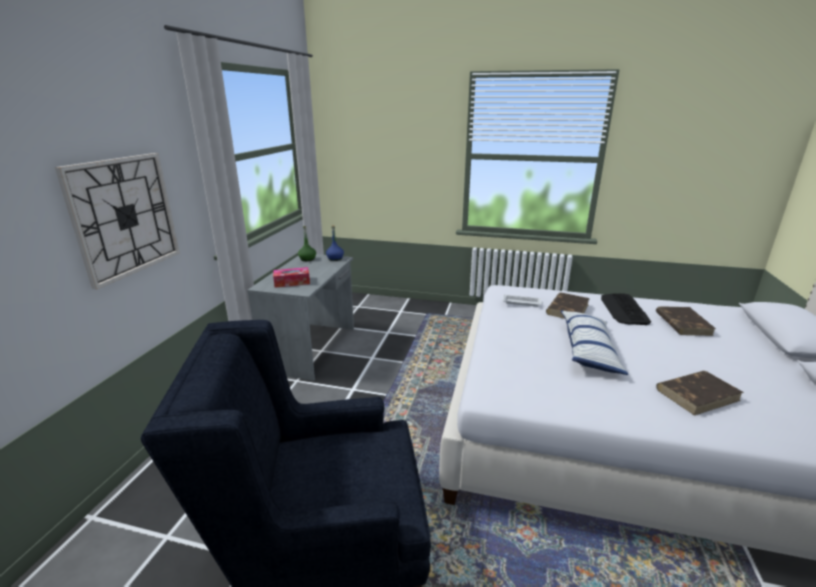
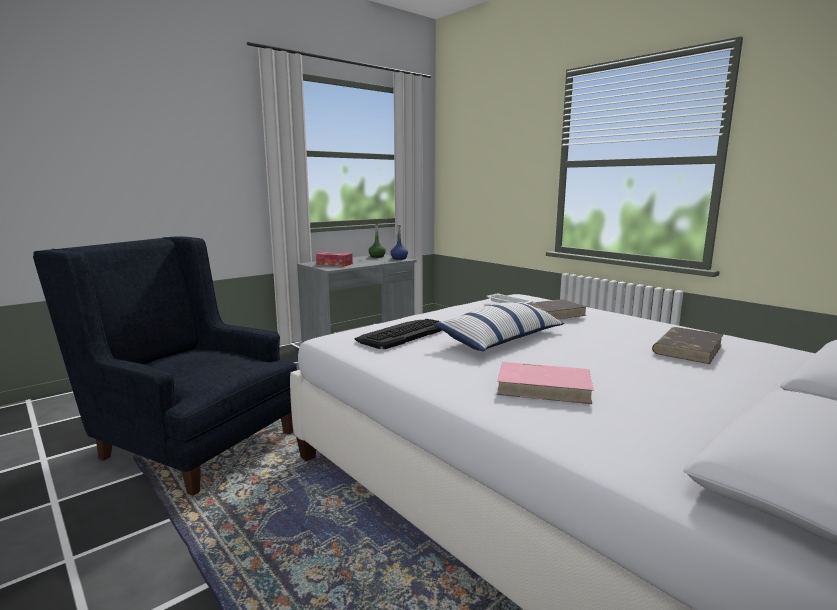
camera: 35 degrees right, 10 degrees down
(125, 216) = (191, 175): wall clock -> none
(623, 309) = (628, 327): keyboard -> keyboard (401, 334)
(697, 394) = (544, 387): brown book -> pink book

